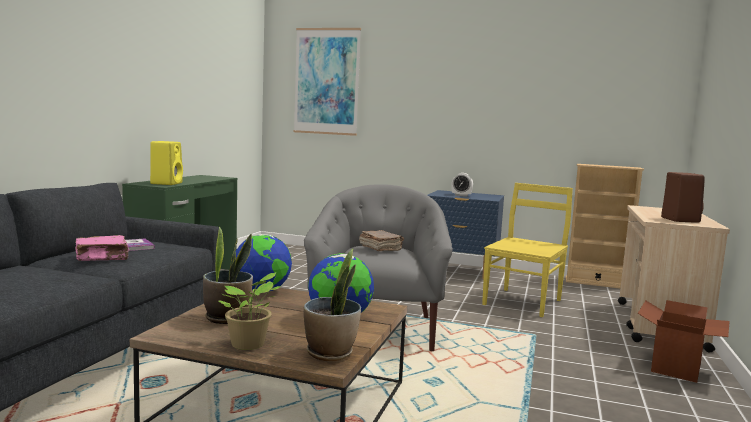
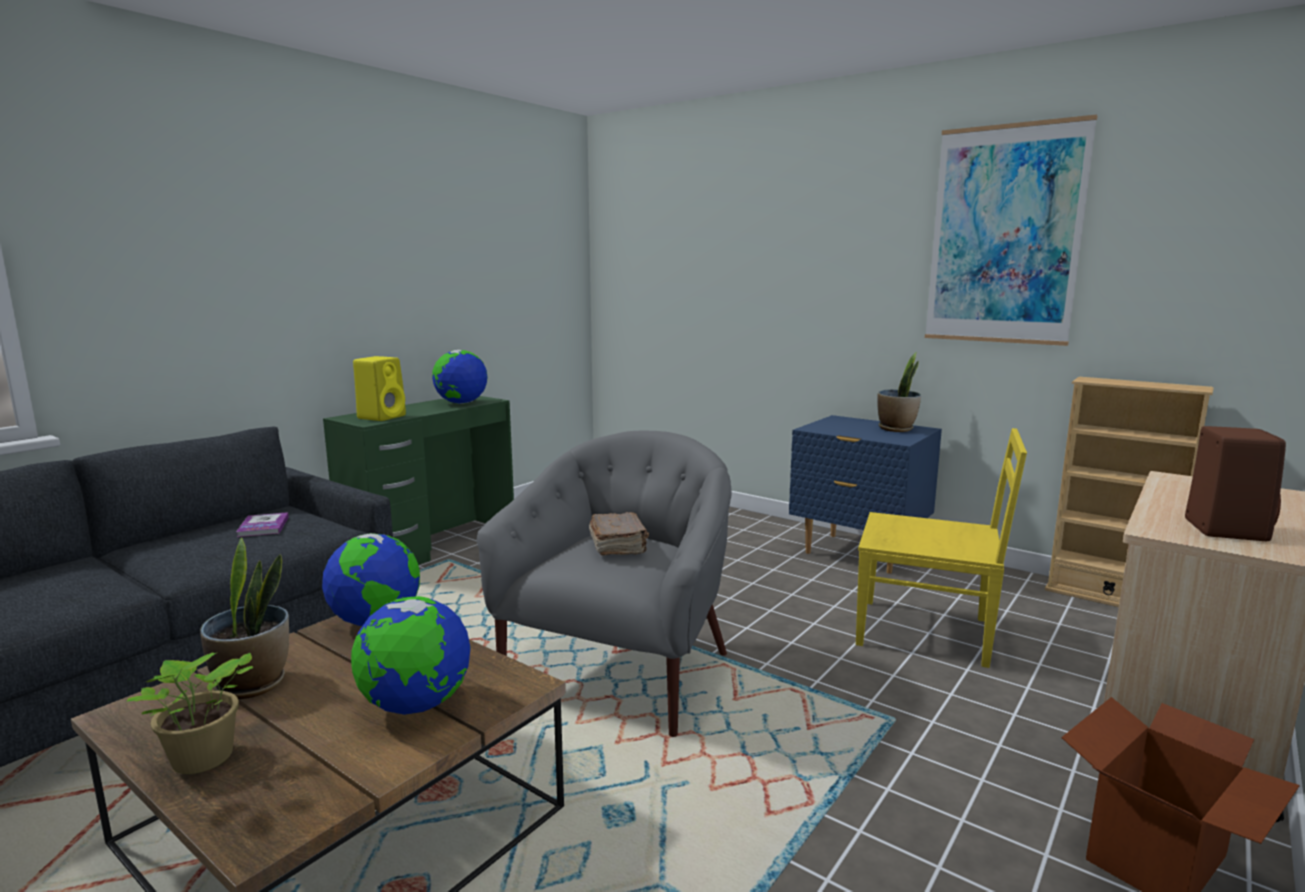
camera: 20 degrees right, 5 degrees up
(103, 258) = (185, 552): pink book -> none
(207, 178) = (461, 403): none -> globe
(327, 81) = (670, 243): picture -> picture (1004, 236)
(330, 353) = (295, 805): potted plant -> potted plant (896, 429)
(461, 195) = (855, 430): alarm clock -> none
(523, 302) = (927, 633): yellow chair -> yellow chair turned 60 degrees clockwise

